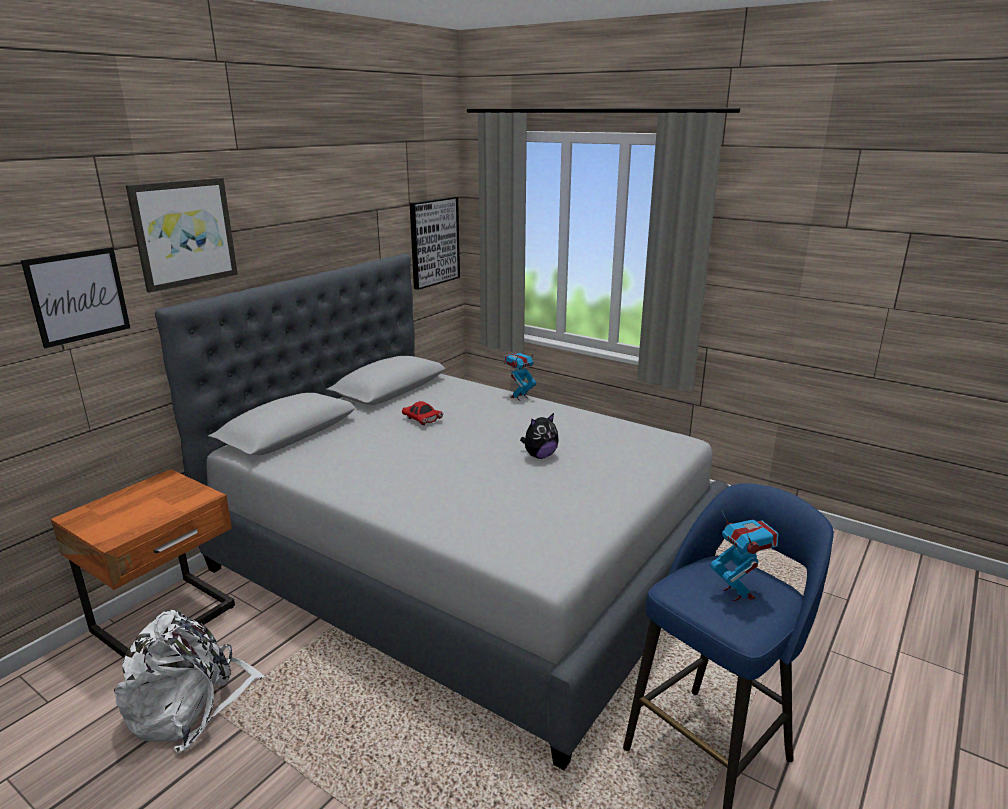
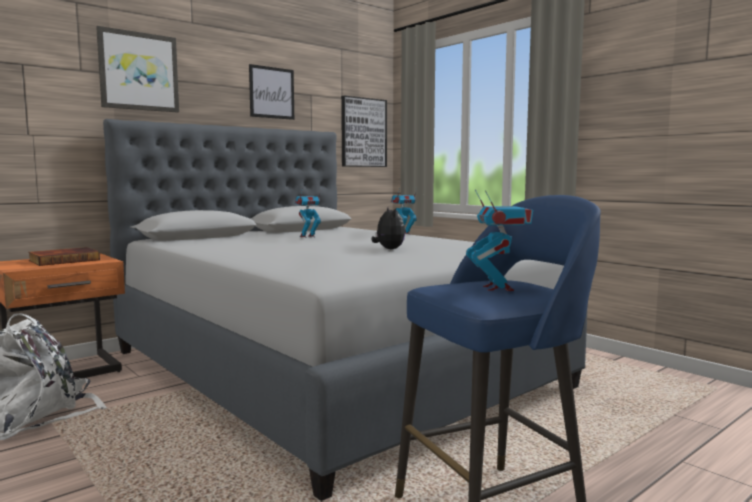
camera: 15 degrees right, 15 degrees down
(78, 296) = (46, 96): picture -> picture (271, 92)
(147, 500) = (64, 260): none -> book
(422, 420) = (308, 237): red toy car -> toy robot
(539, 456) = (388, 249): plush toy -> plush toy turned 90 degrees counterclockwise

